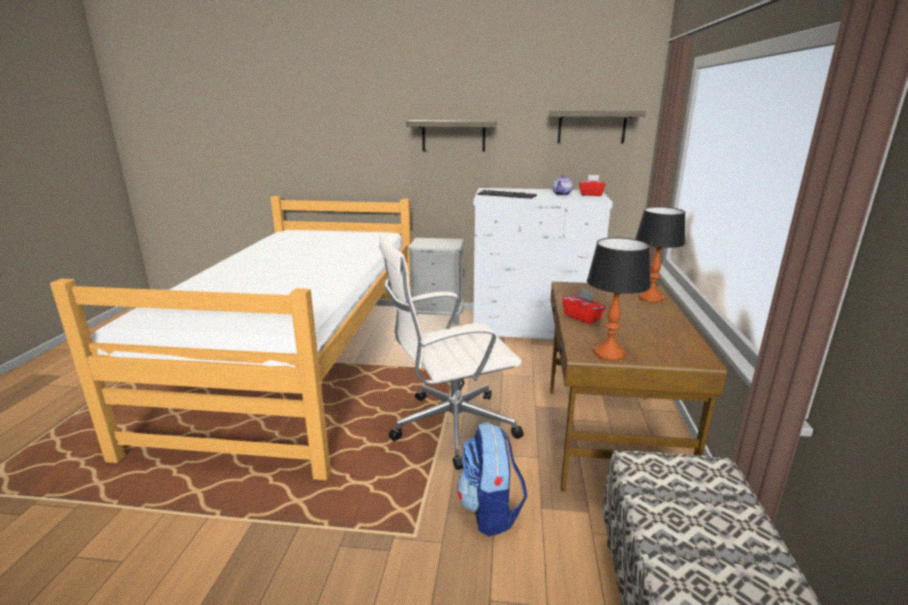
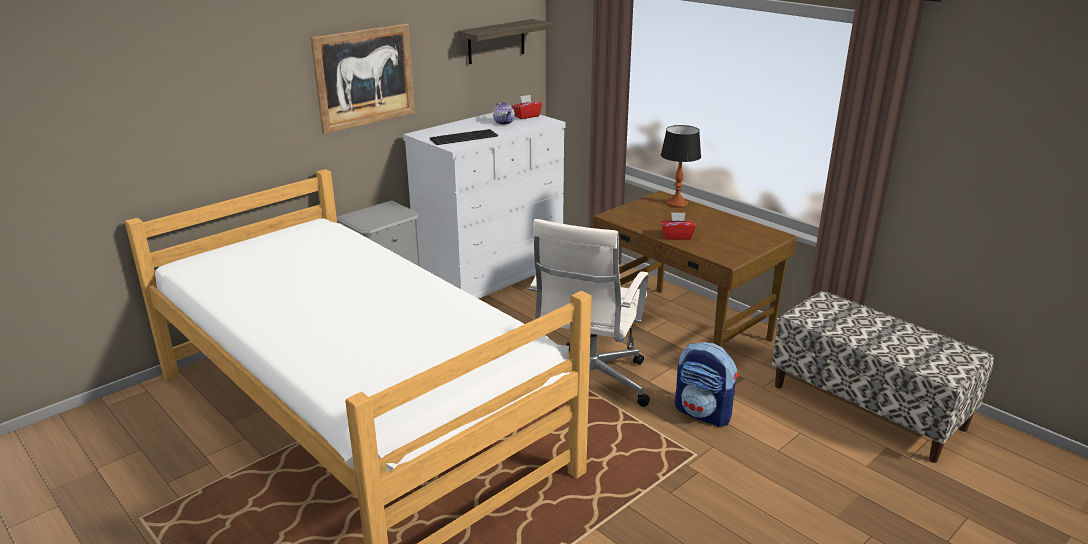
camera: 50 degrees left, 5 degrees up
(453, 136) = (365, 77): shelf -> picture
(609, 353) = (739, 254): table lamp -> none

